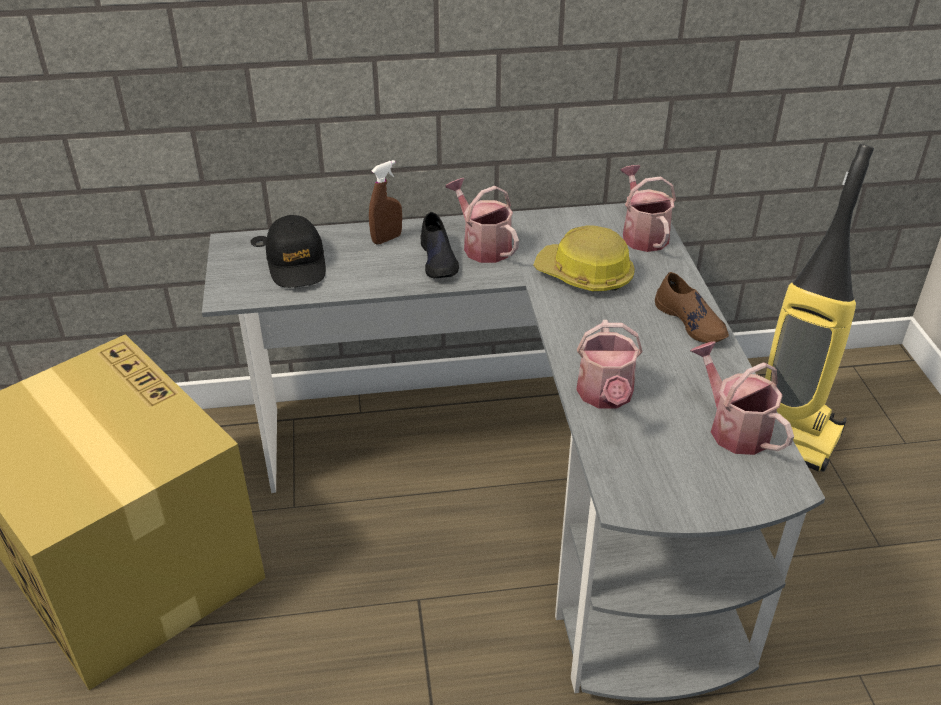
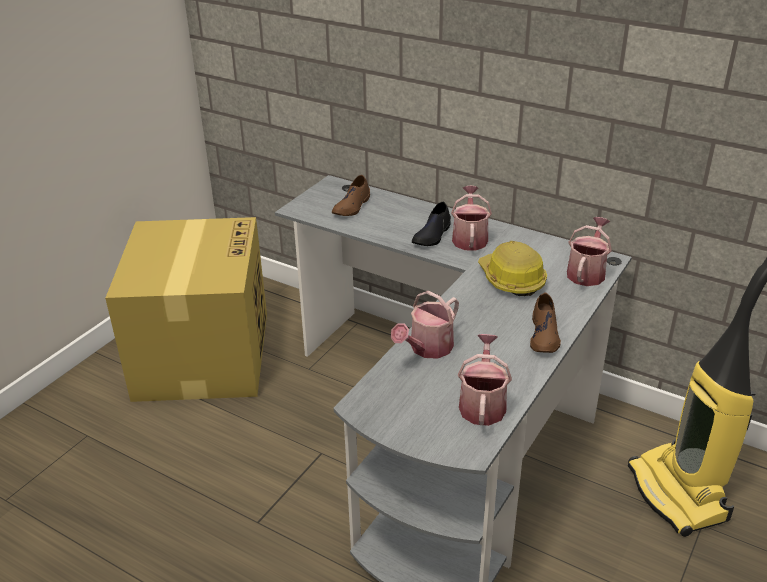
camera: 40 degrees right, 5 degrees down
(297, 263) = (352, 206): black cap -> brown shoe
(387, 239) = (418, 212): brown spray bottle -> none

